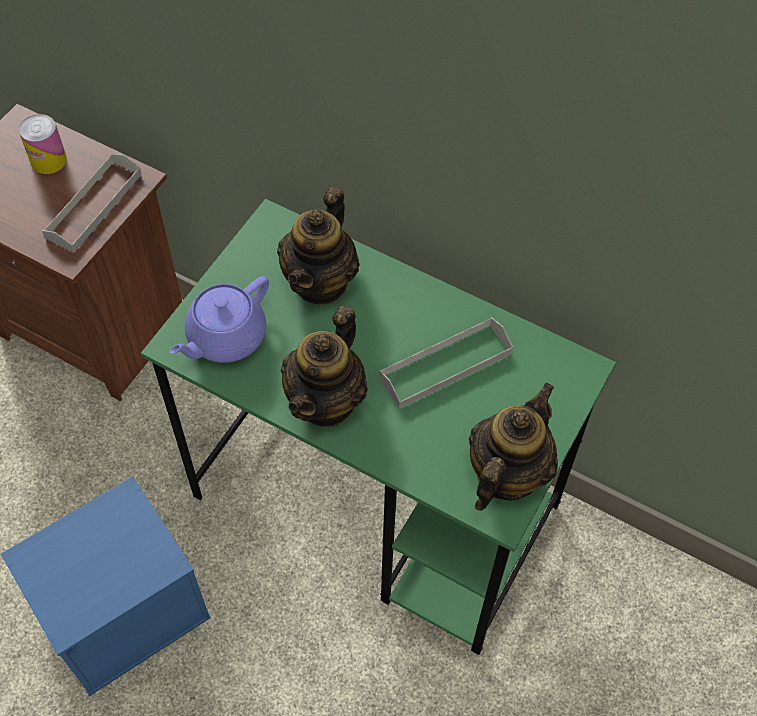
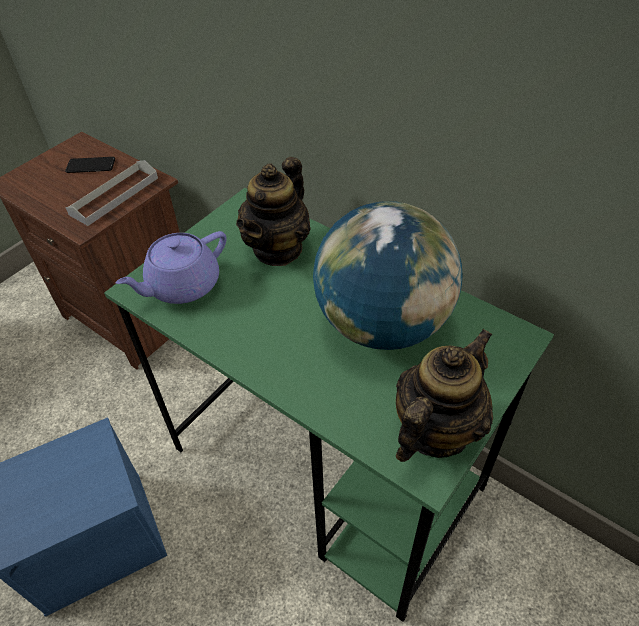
camera: 10 degrees right, 10 degrees down
(48, 160) = (91, 166): can -> phone
(326, 400) = (263, 345): teapot -> none
(445, 365) = (382, 324): grey tray -> globe

